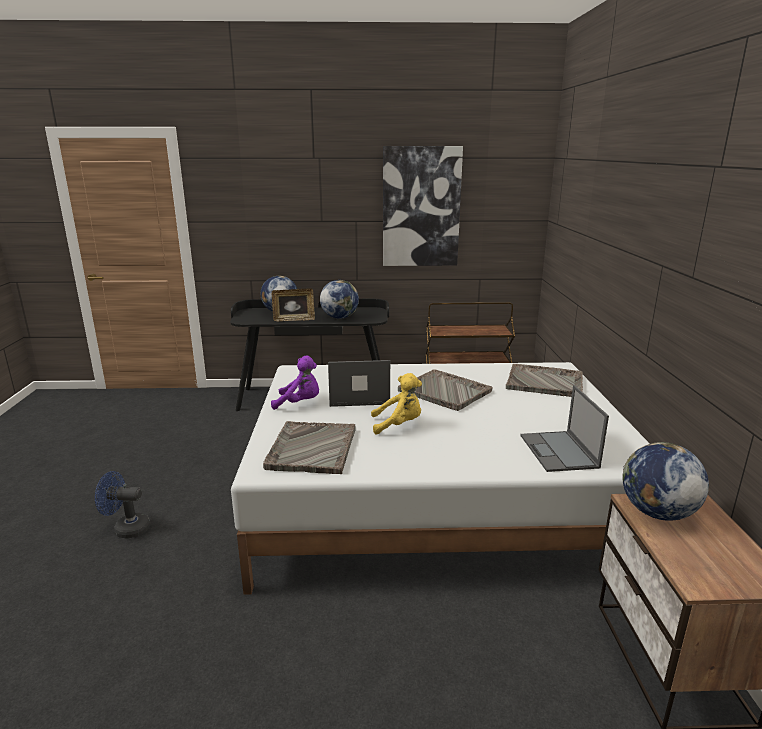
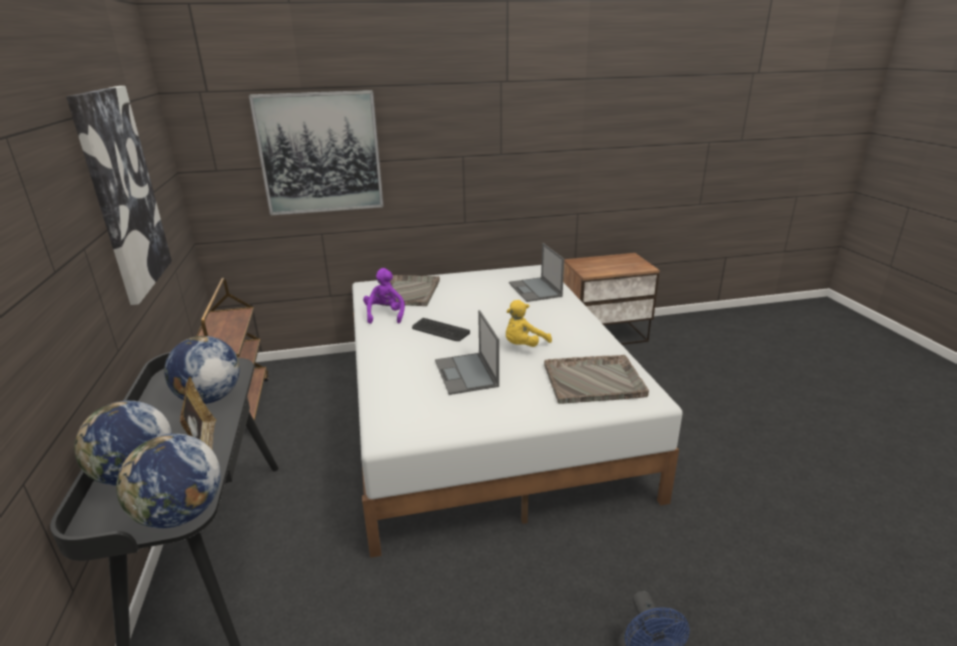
camera: 100 degrees left, 5 degrees up
(300, 403) = (498, 407): purple plush toy -> purple plush toy (385, 315)
(398, 425) = (524, 346): yellow plush toy -> yellow plush toy turned 120 degrees counterclockwise
(445, 391) = (440, 330): grey tray -> keyboard
(559, 452) = (535, 290): laptop -> laptop turned 90 degrees clockwise
(589, 225) = (320, 153): none -> picture
(656, 512) = (594, 269): globe -> globe (181, 514)

